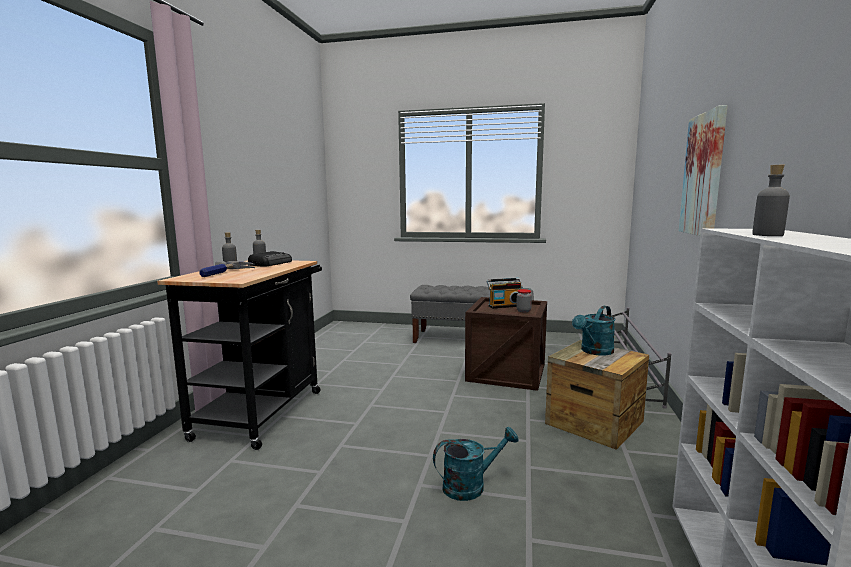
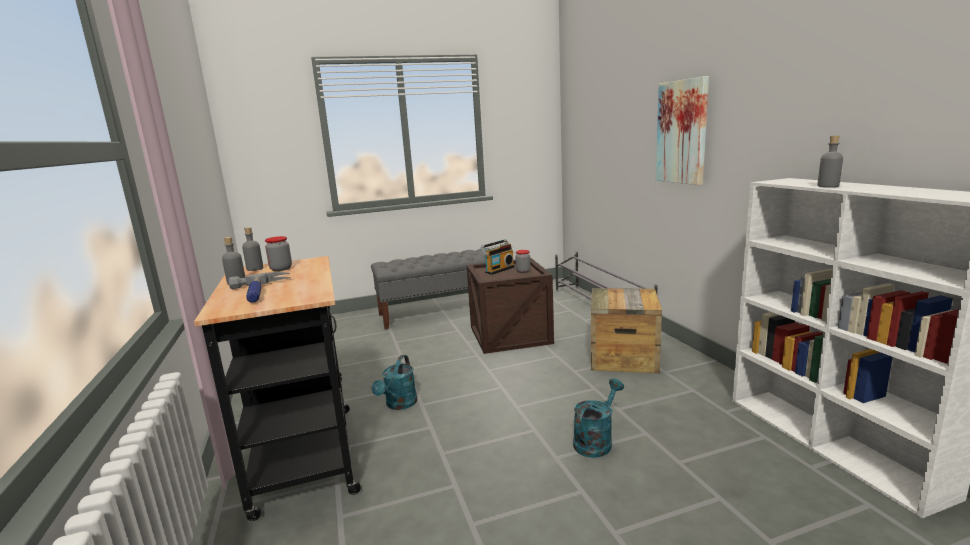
camera: 30 degrees left, 5 degrees up
(271, 263) = (281, 269): radio -> jar
(594, 352) = (617, 296): turquoise watering can -> turquoise watering can (399, 405)

